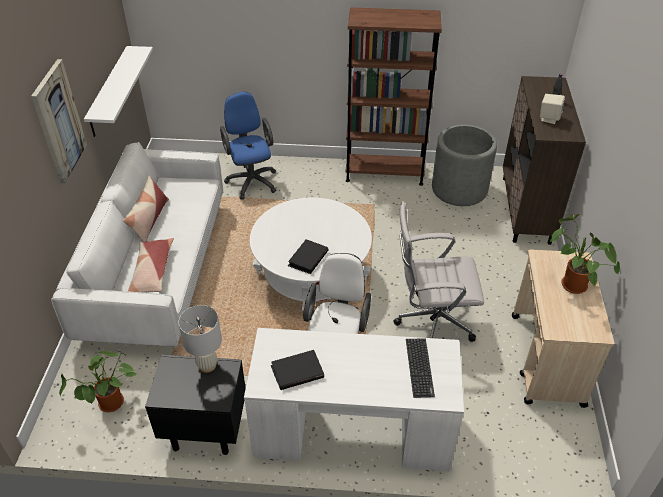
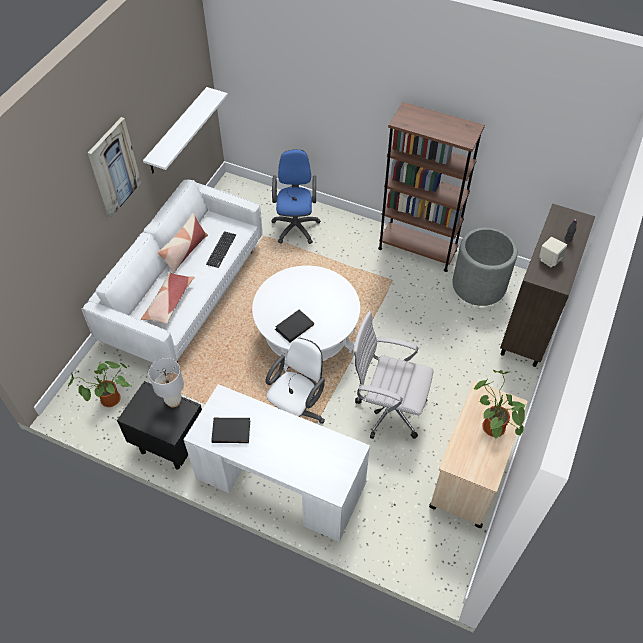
camera: 20 degrees right, 10 degrees up
(419, 367) = (326, 459): keyboard -> keyboard (221, 249)

